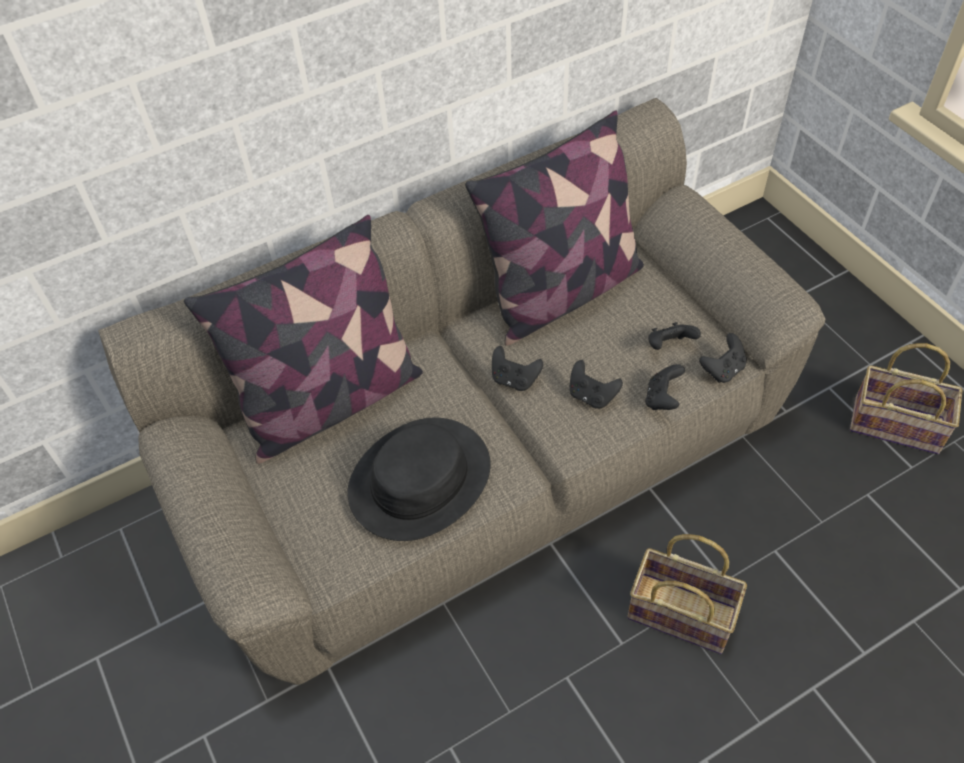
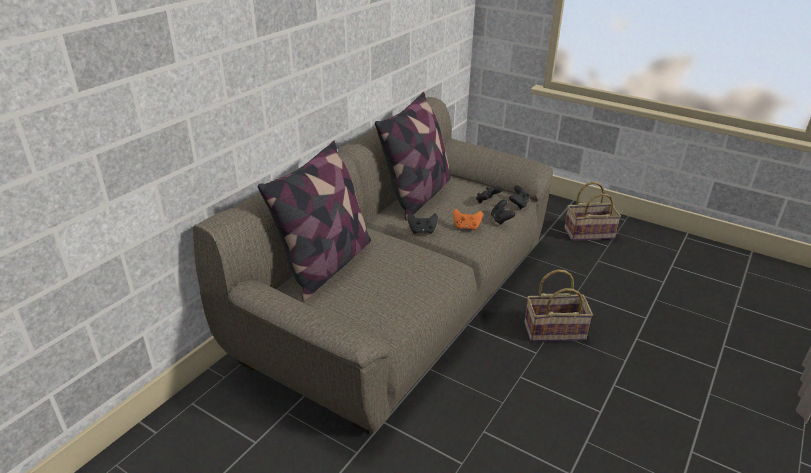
camera: 30 degrees left, 20 degrees down
(419, 479) = (405, 280): black hat -> none
(591, 396) = (466, 227): black game controller -> orange game controller

